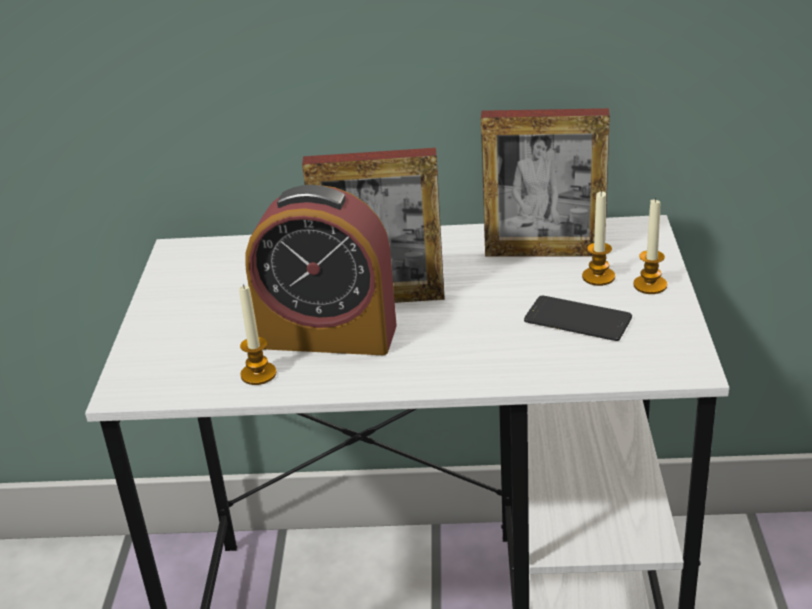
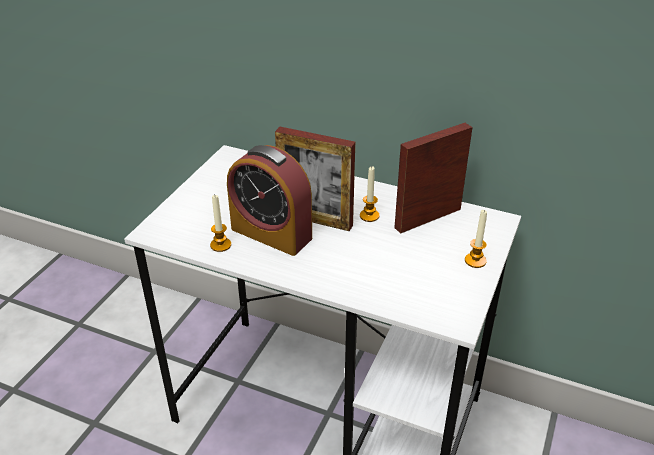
camera: 20 degrees right, 5 degrees up
(544, 252) = (428, 218): picture frame -> picture frame turned 120 degrees clockwise
(577, 320) = (415, 269): phone -> none
(598, 277) = (448, 245): candle -> candle (369, 216)

